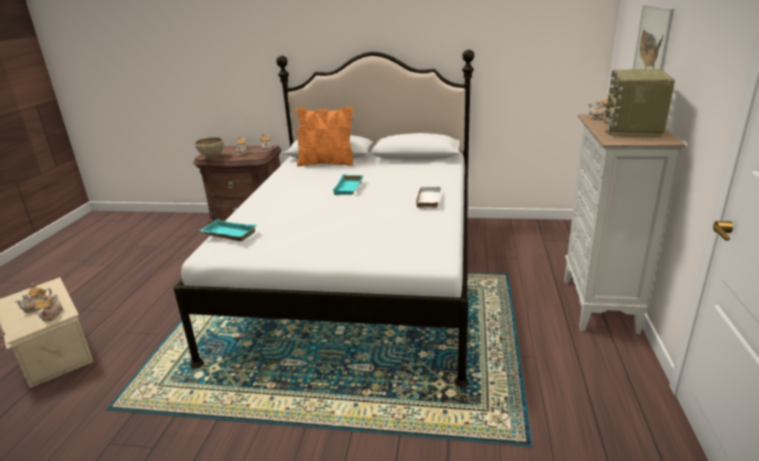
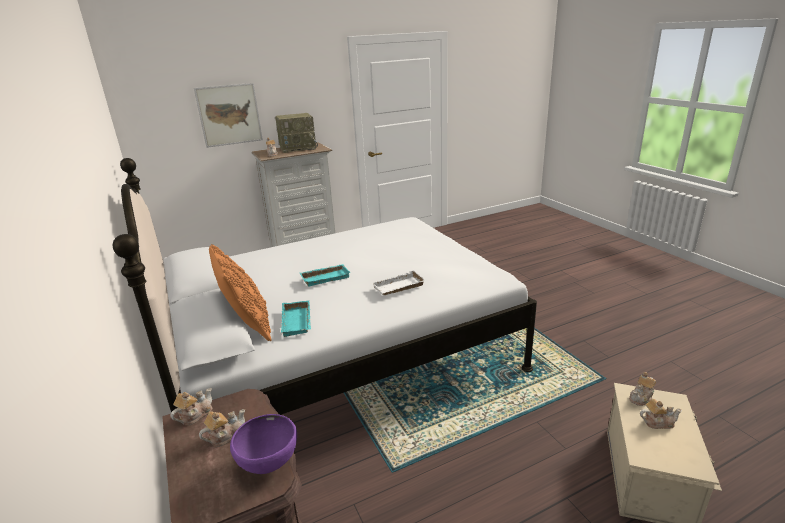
camera: 125 degrees left, 0 degrees up
(212, 157) = (269, 464): brown bowl -> purple bowl
(228, 234) = (474, 281): turquoise tray -> turquoise tray (298, 322)
(427, 199) = (324, 244): white tray -> white tray (399, 287)

